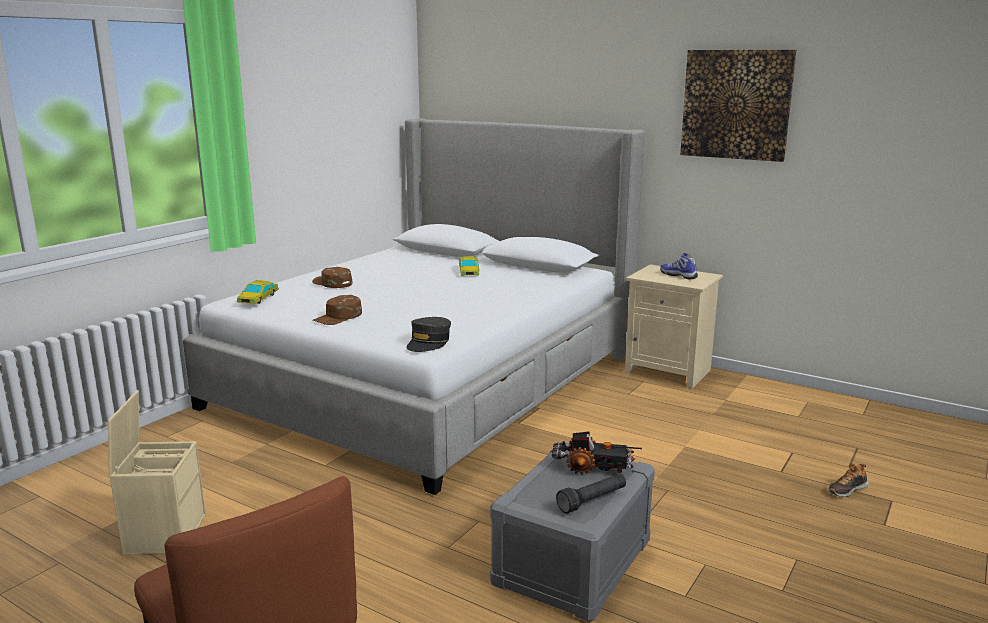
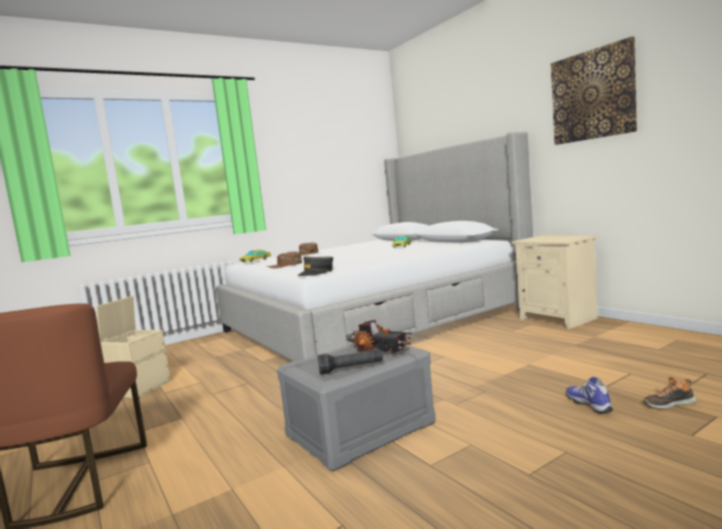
camera: 25 degrees right, 10 degrees down
(679, 275) = (557, 238): shoe -> shoe (589, 404)

